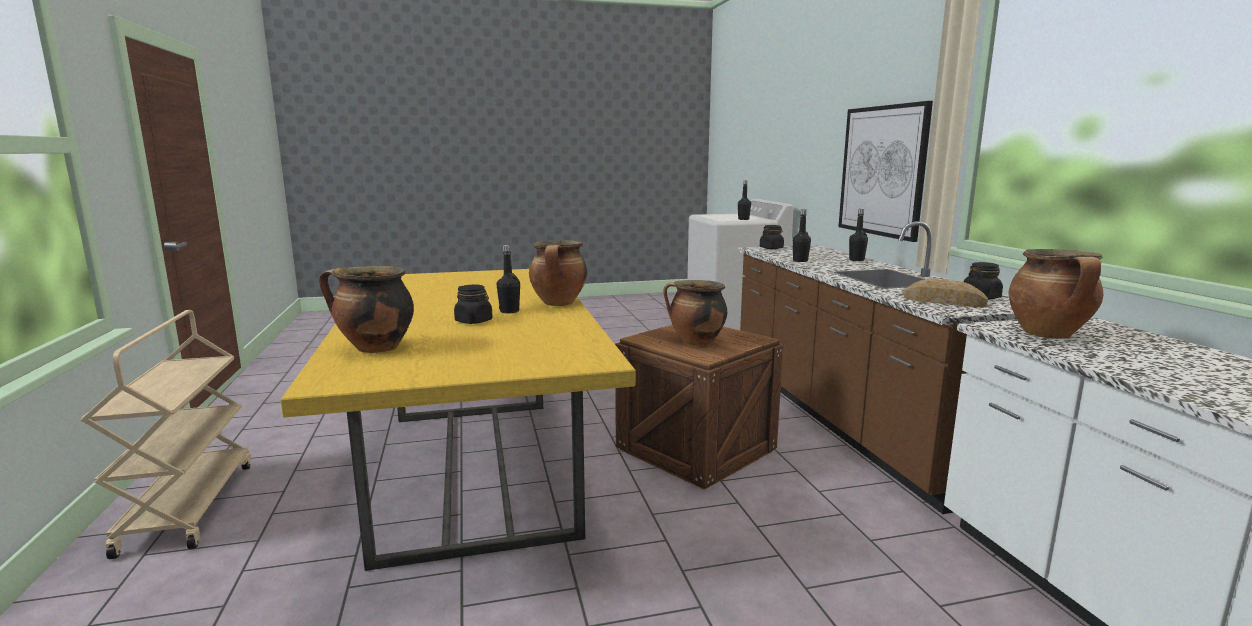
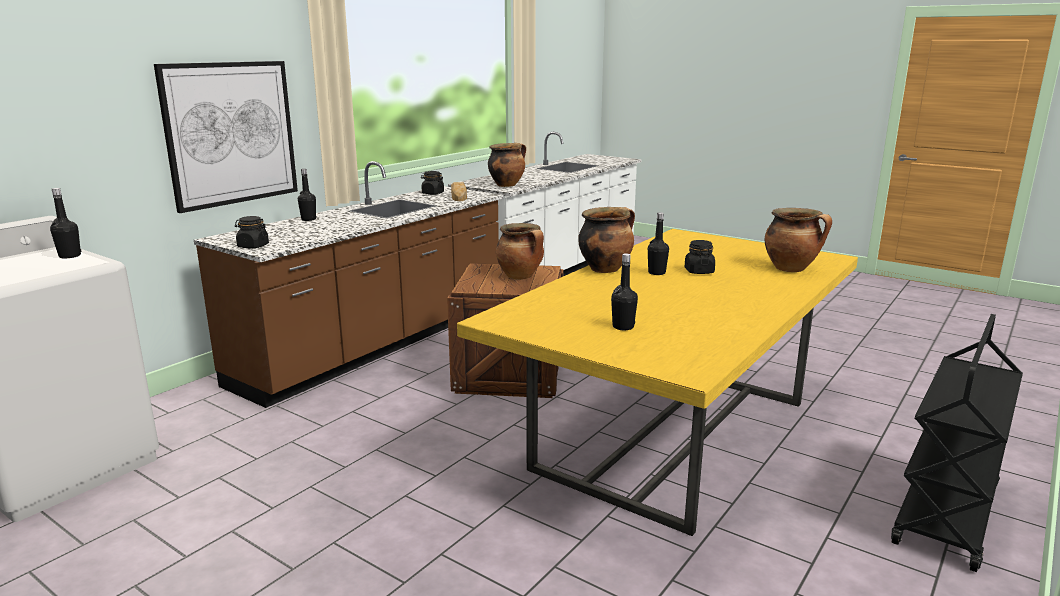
camera: 130 degrees left, 5 degrees up
(188, 506) = (947, 516): beige cart -> black cart
(800, 261) = (339, 229): black bottle -> black bottle (623, 327)

